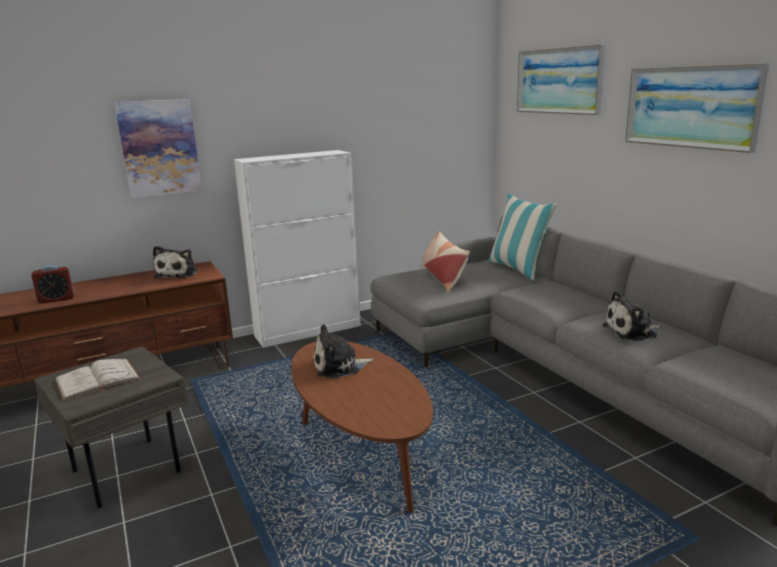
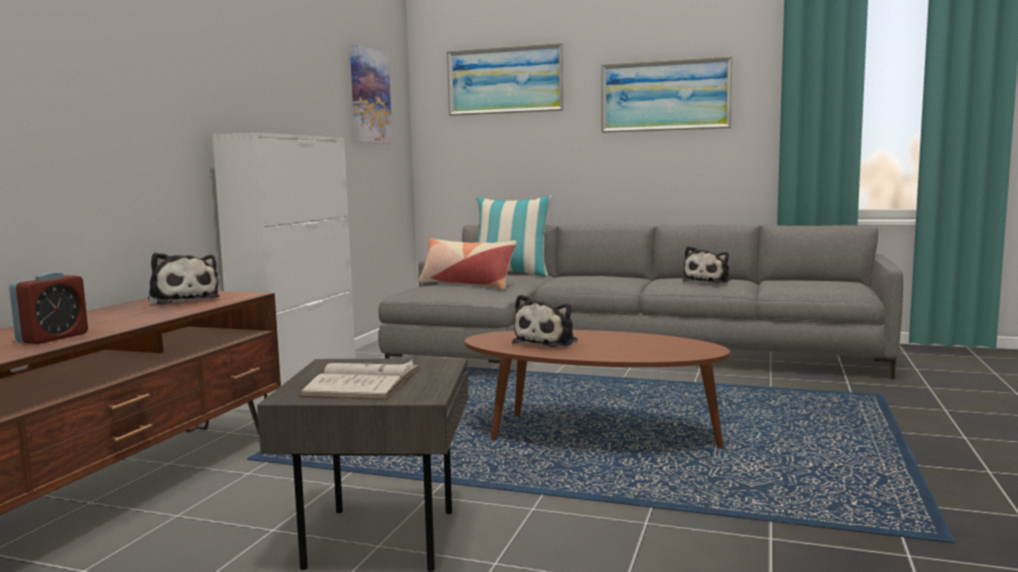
camera: 45 degrees left, 10 degrees down
(159, 148) = (124, 104): picture -> picture (369, 96)

